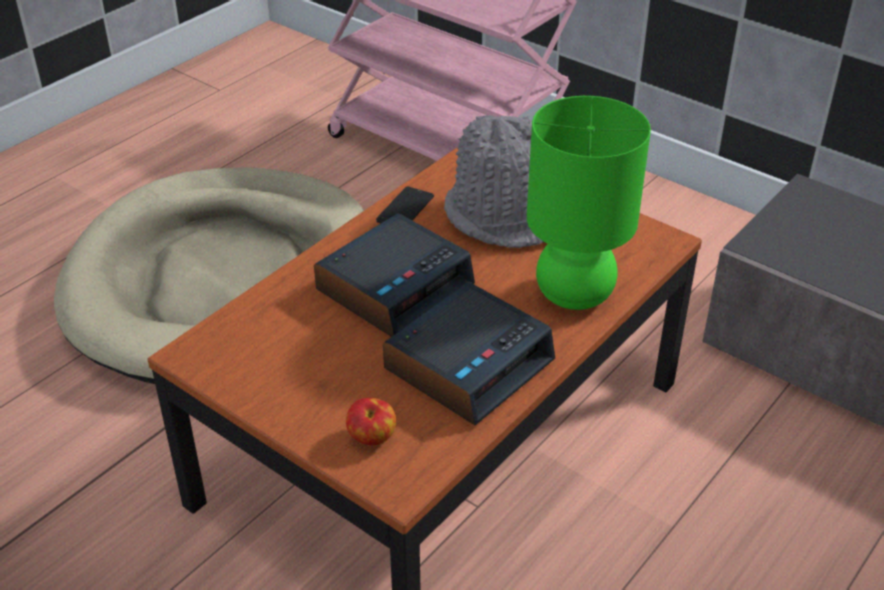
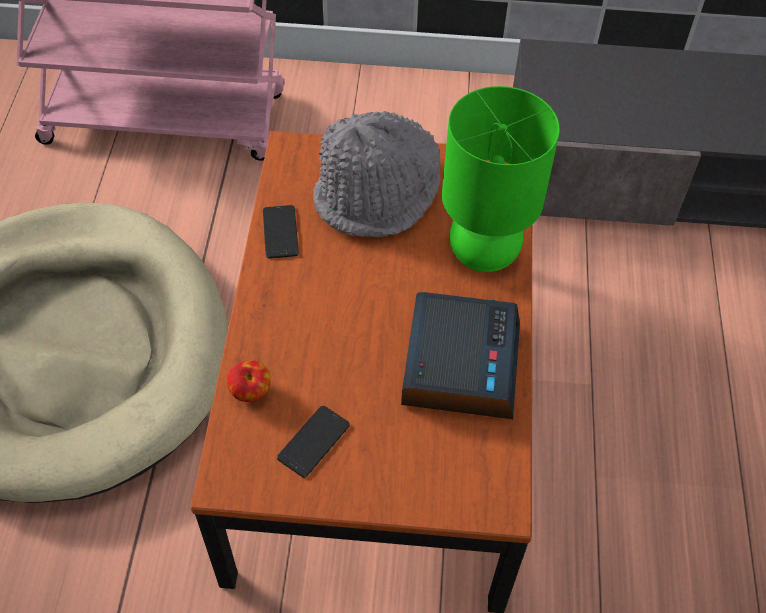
camera: 35 degrees left, 15 degrees up
(285, 360) = (313, 441): none -> phone
(372, 438) = (445, 475): apple -> apple (251, 392)
(395, 287) = (340, 318): alarm clock -> none

